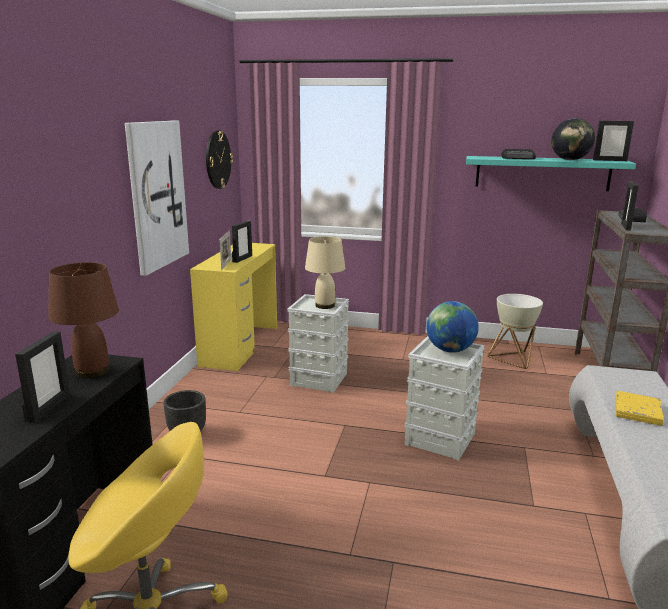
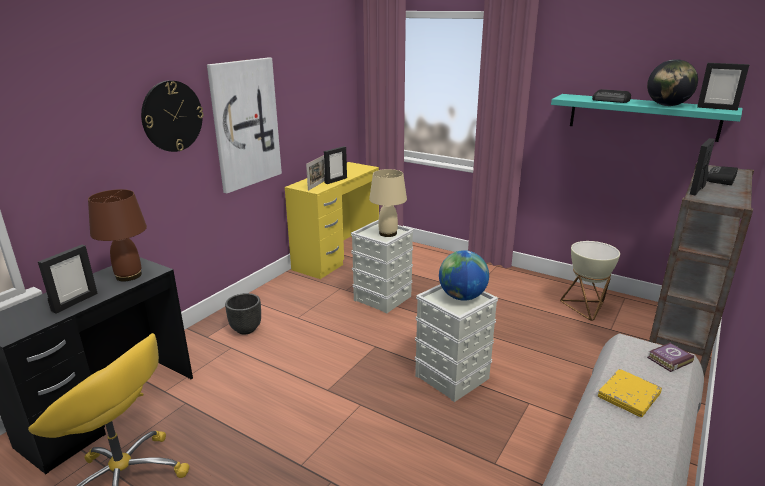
camera: 20 degrees right, 5 degrees up
(217, 159) = (326, 88): wall clock -> wall clock (172, 116)
(642, 379) = (668, 360): none -> book

